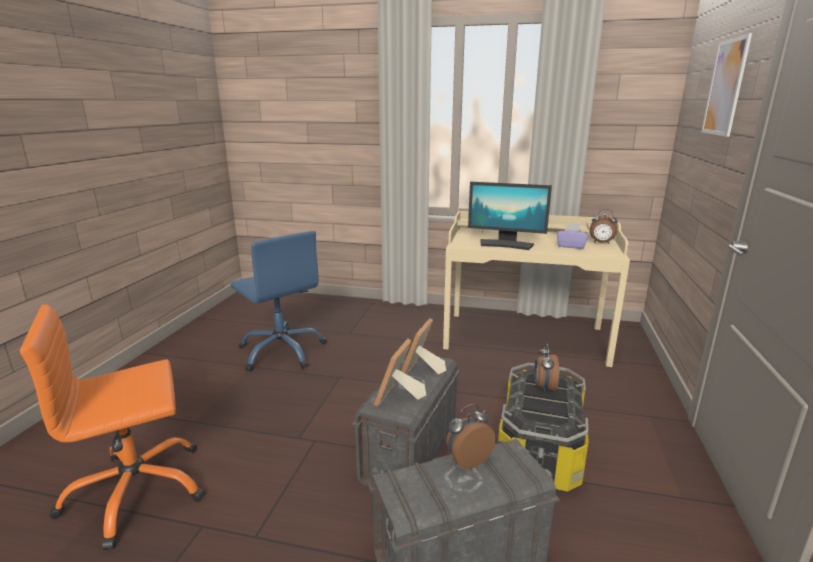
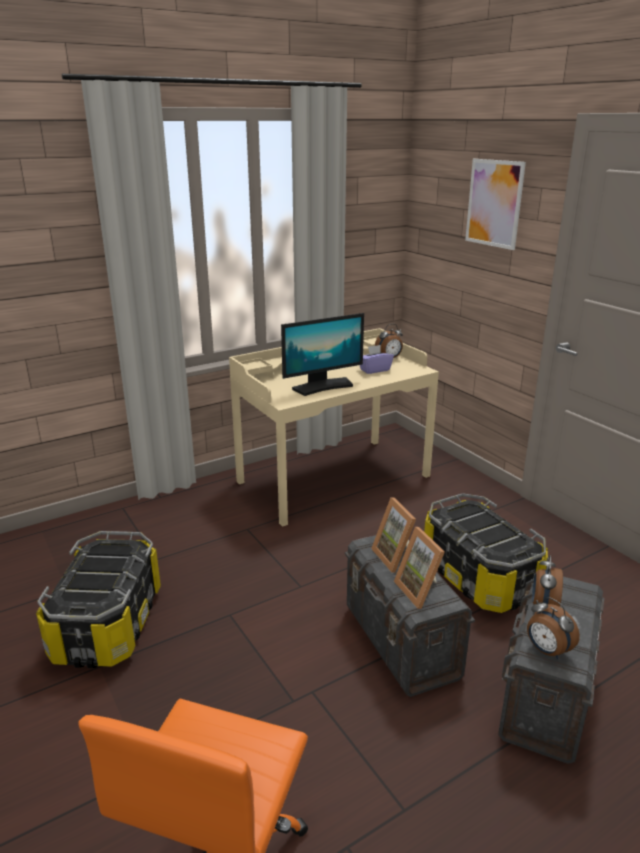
camera: 45 degrees left, 5 degrees up
(282, 351) = (109, 624): blue office chair -> storage box
(544, 387) = (471, 519): alarm clock -> alarm clock (546, 650)

